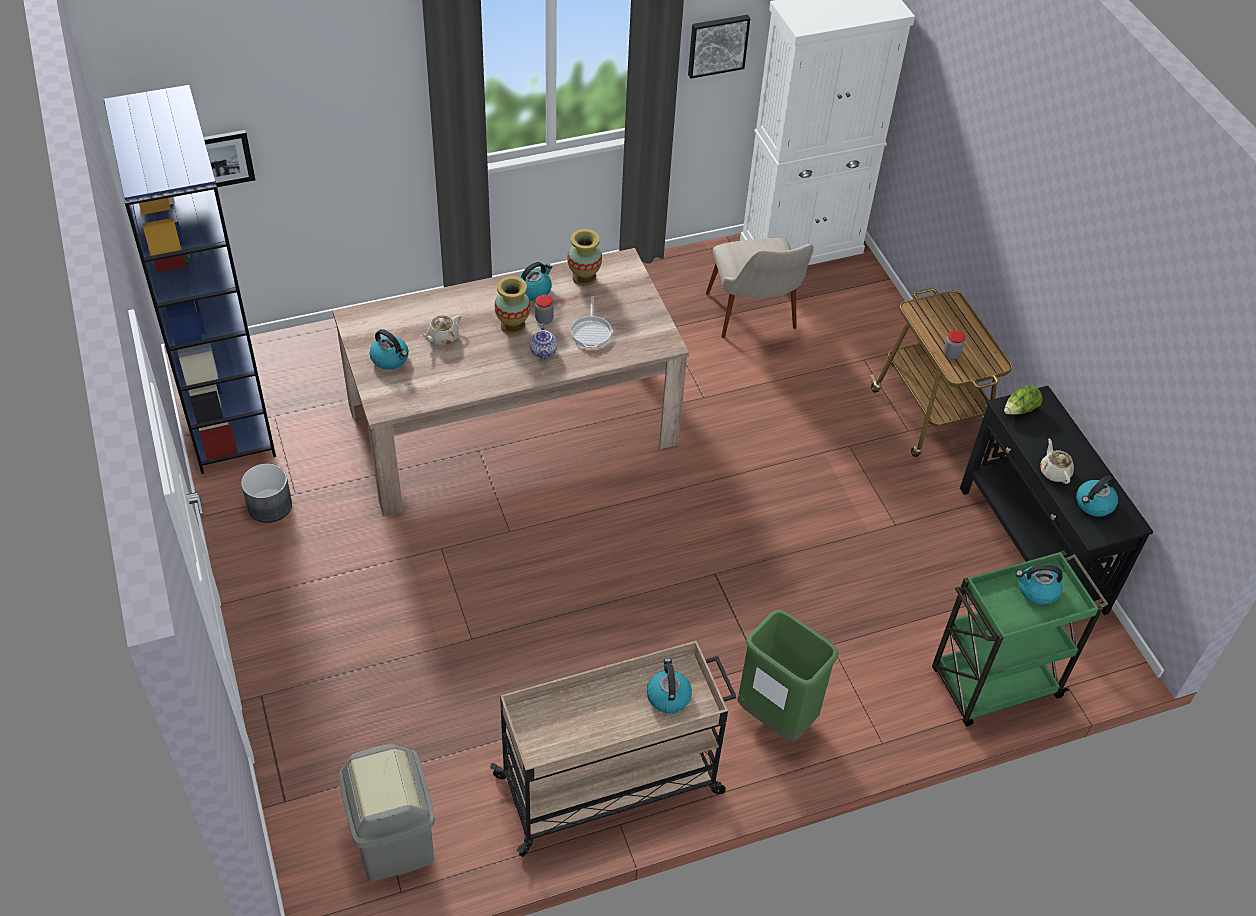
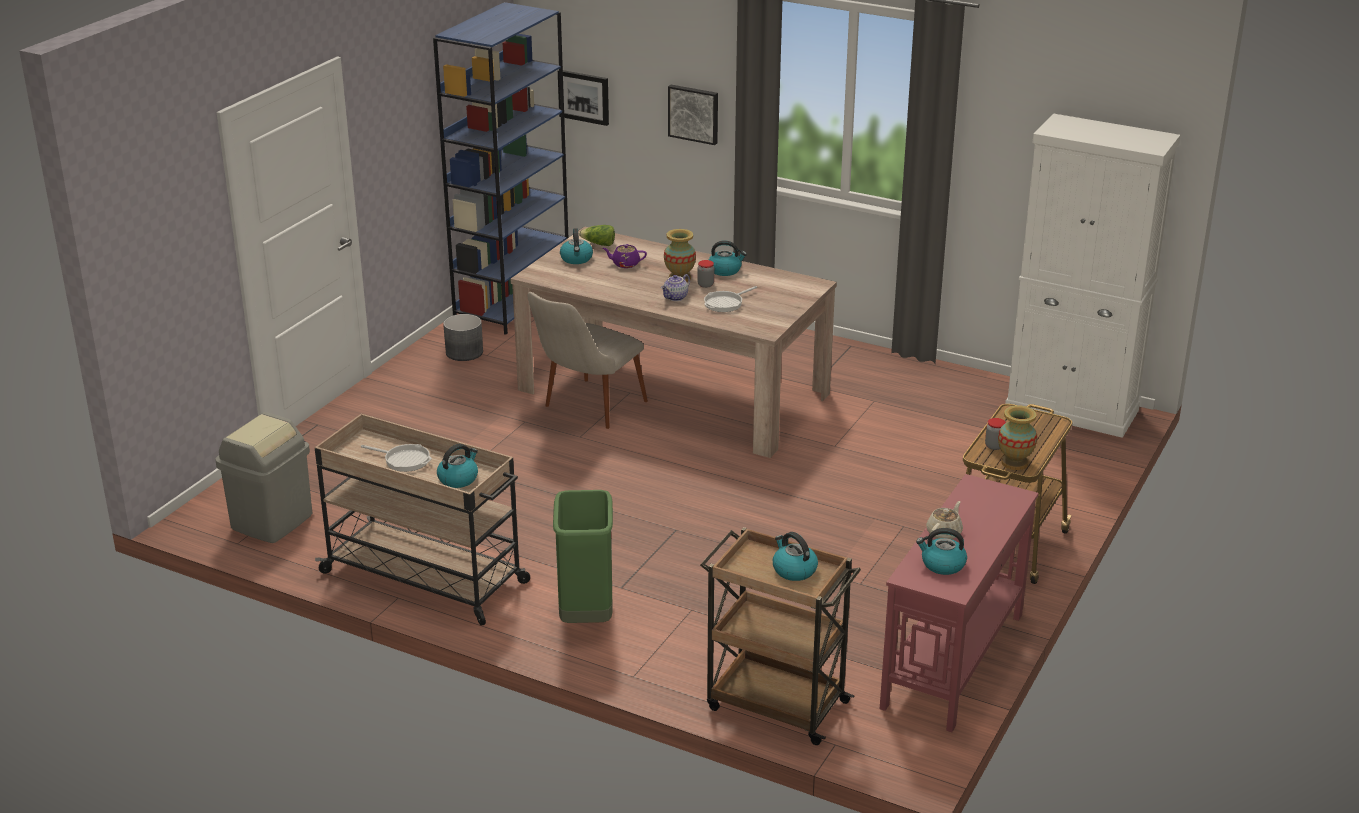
camera: 50 degrees right, 20 degrees down
(442, 337) = (625, 264): beige teapot -> purple teapot
(584, 278) = (771, 279): vase -> vase (1014, 463)
(594, 712) = (404, 460): none -> frying pan
(717, 44) = (1005, 146): picture -> picture (694, 113)
(755, 322) = (951, 429): beige chair -> beige chair (586, 410)
(993, 684) = (775, 704): green cart -> brown cart
(1020, 410) = (984, 491): lettuce -> lettuce (599, 244)
(1031, 550) = (952, 661): black console table -> red console table

